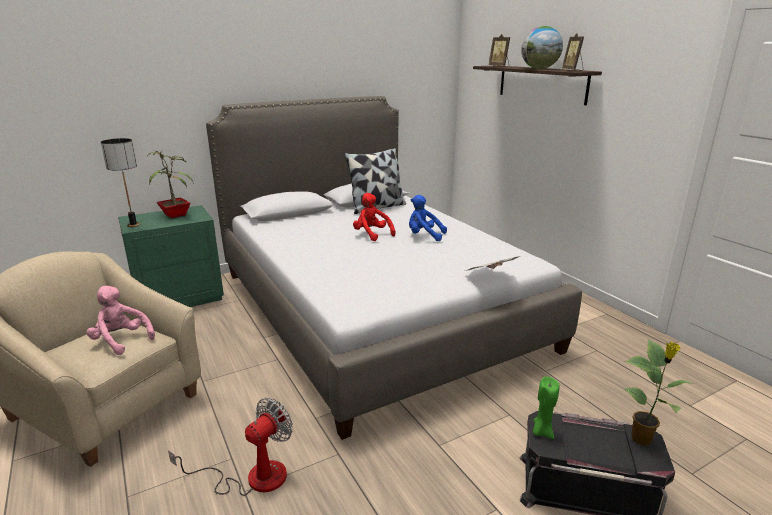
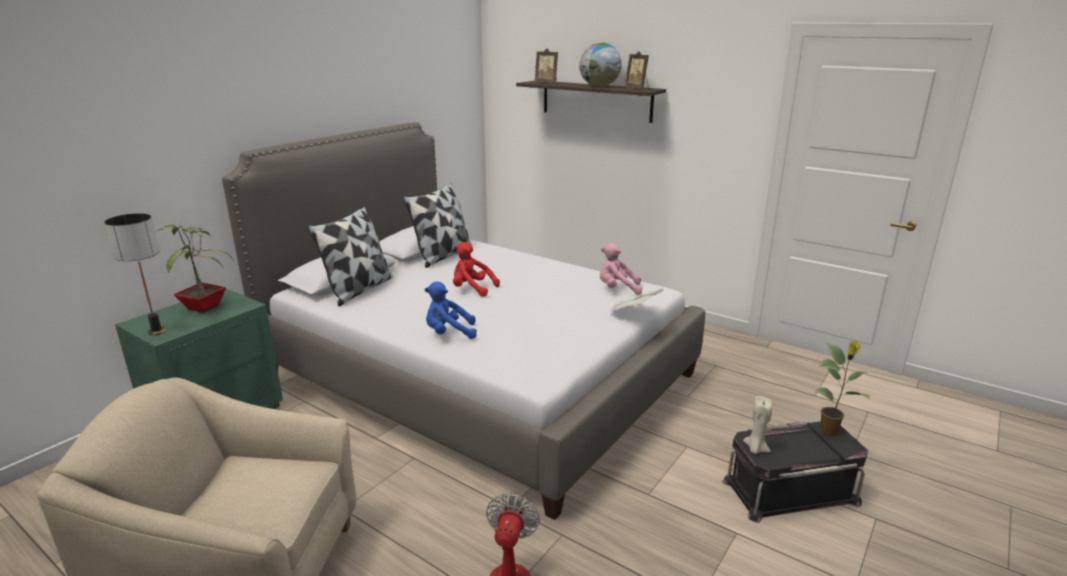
camera: 25 degrees left, 0 degrees up
(121, 341) = (274, 482): pink plush toy -> pink plush toy (617, 289)
(290, 221) = (358, 289): none -> pillow
(424, 236) = (528, 281): blue plush toy -> blue plush toy (449, 333)
(541, 431) = (755, 449): green candle -> beige candle

